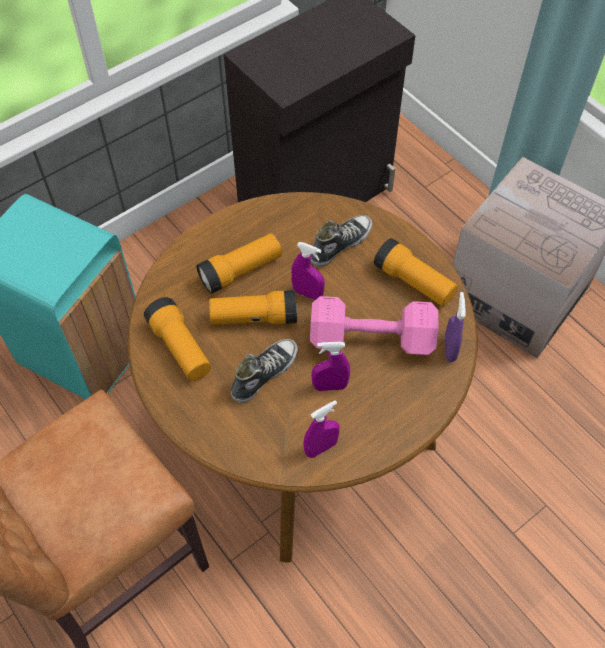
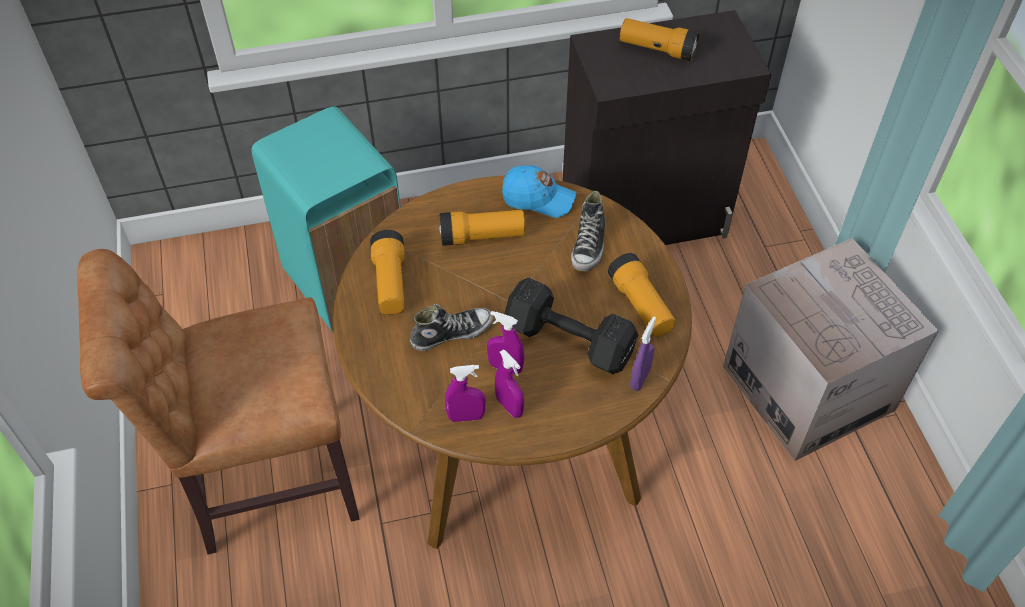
camera: 25 degrees right, 5 degrees down
(254, 318) = (471, 281): flashlight -> flashlight (657, 49)
(272, 217) = (538, 199): none -> blue cap
(307, 293) = (532, 278): purple spray bottle -> purple spray bottle (509, 406)
(340, 244) = (589, 245): shoe -> shoe turned 120 degrees clockwise
(368, 338) = (567, 339): pink dumbbell -> black dumbbell

